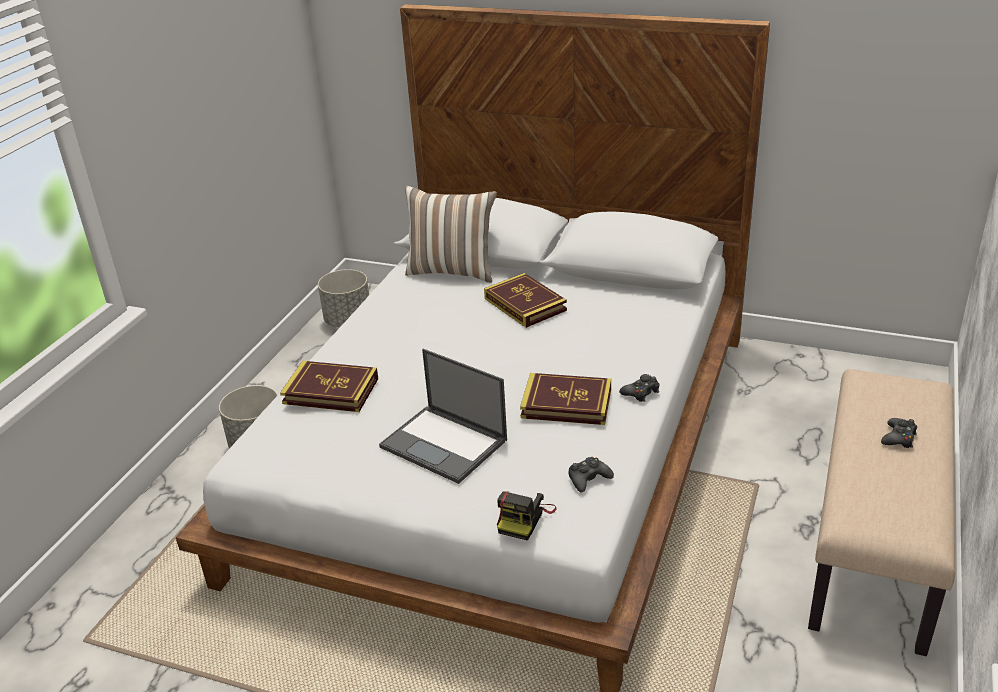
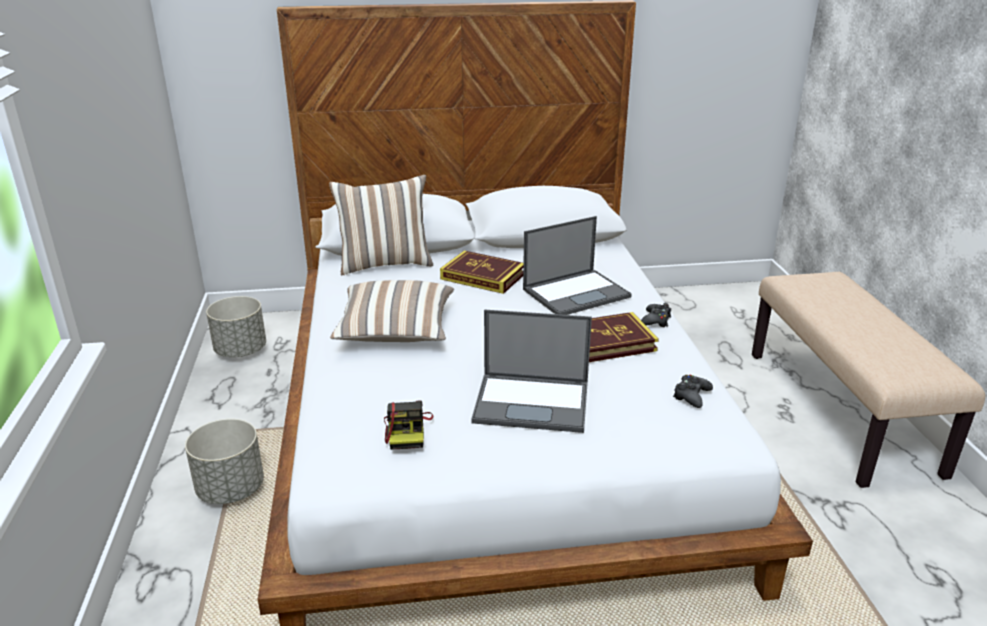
camera: 30 degrees left, 5 degrees down
(331, 391) = (370, 385): book -> none
(398, 345) = (396, 332): none -> pillow
(524, 518) = (675, 444): camera -> camera (407, 431)
(593, 343) = (577, 293): none -> laptop
(898, 438) = (858, 312): black game controller -> none

